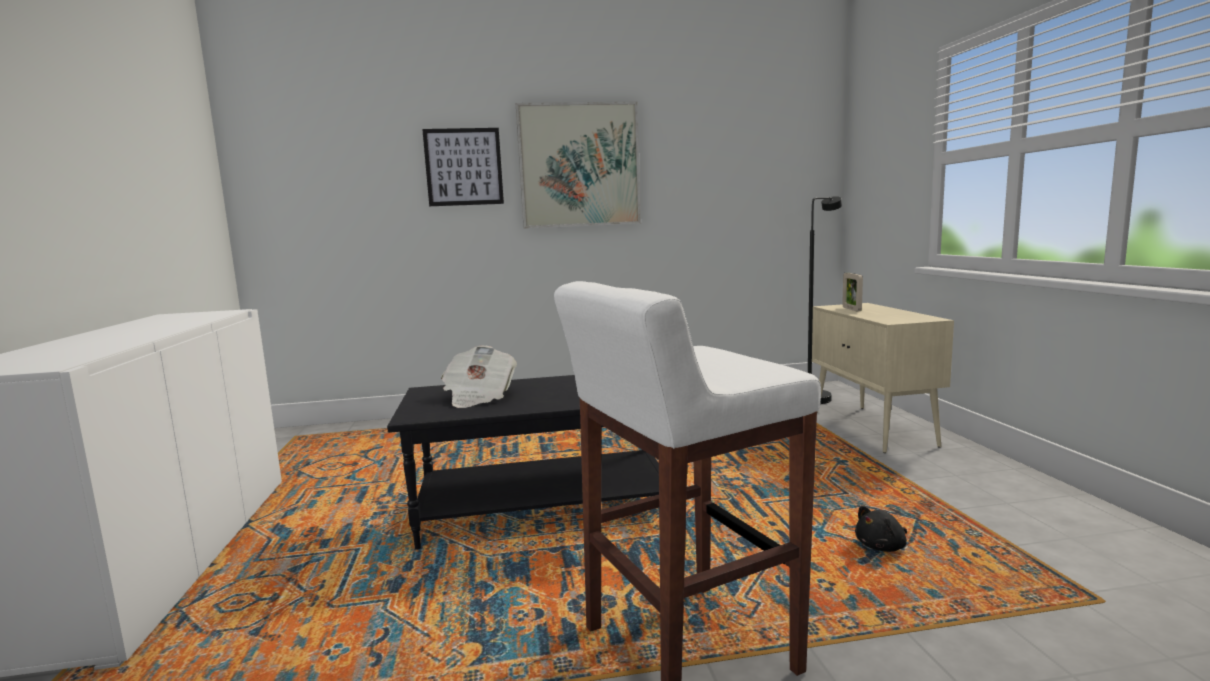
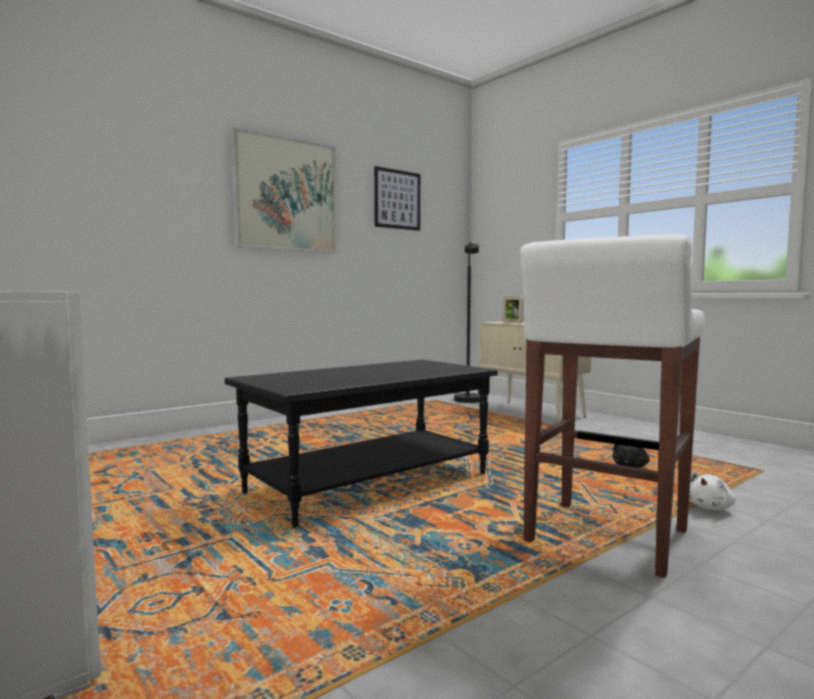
camera: 30 degrees left, 5 degrees down
(464, 167) = (178, 180): picture -> picture (397, 199)
(479, 396) = (320, 377): newspaper -> none
(902, 645) = (710, 507): none -> white plush toy

